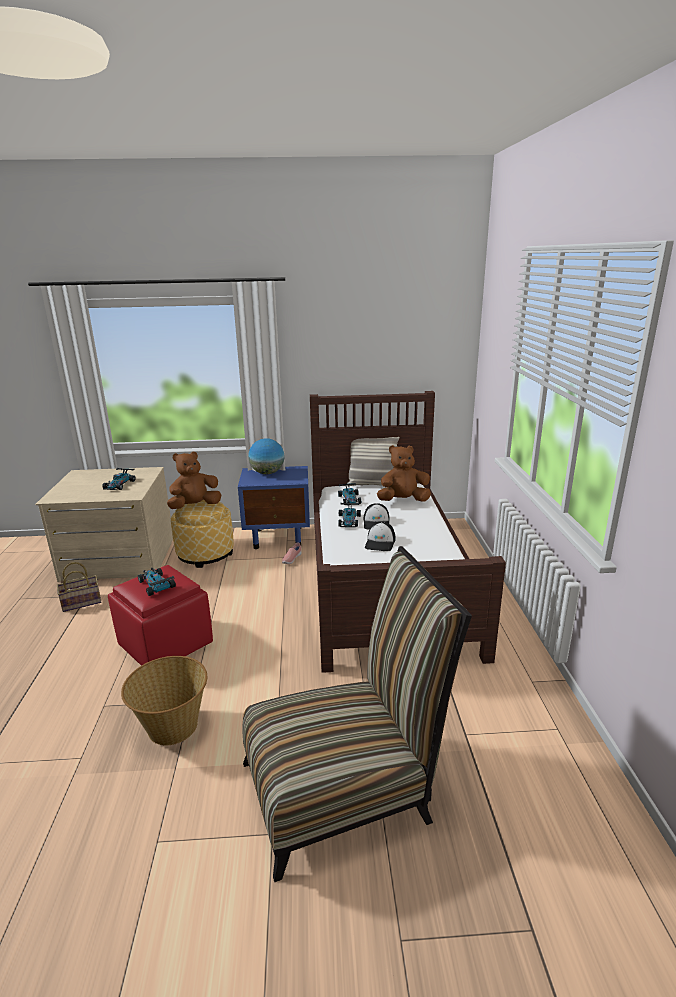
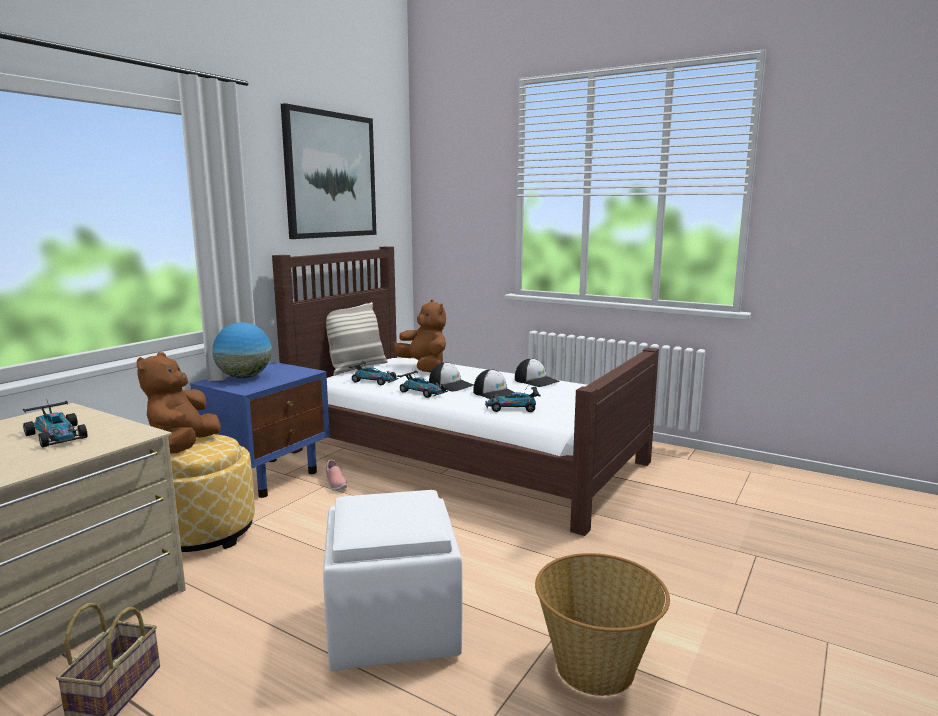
camera: 55 degrees left, 10 degrees down
(156, 585) = (399, 510): toy car -> toy car (512, 407)
(165, 645) = (394, 627): red ottoman -> white ottoman
(345, 787) = (775, 578): chair -> none
(375, 334) = (331, 175): none -> picture
(403, 501) = (424, 368): brown plush toy -> brown plush toy turned 120 degrees clockwise
(436, 545) = (536, 381): none -> cap

